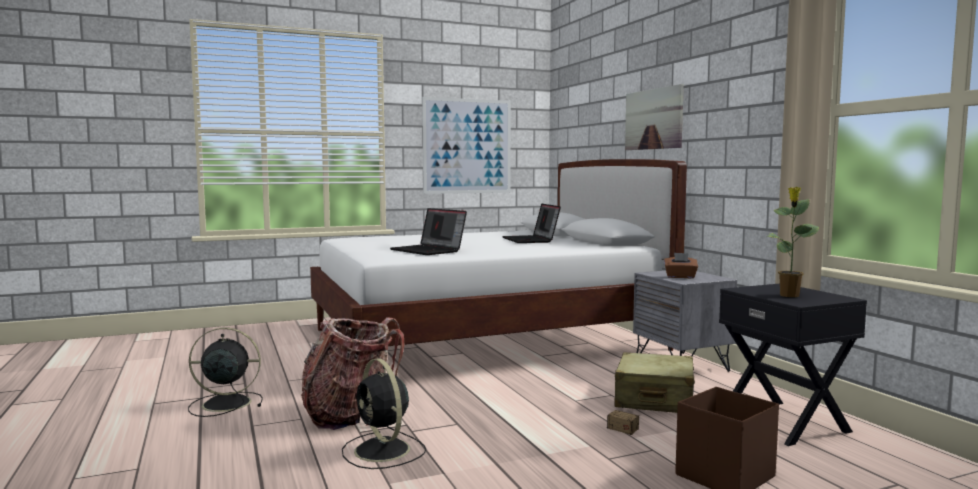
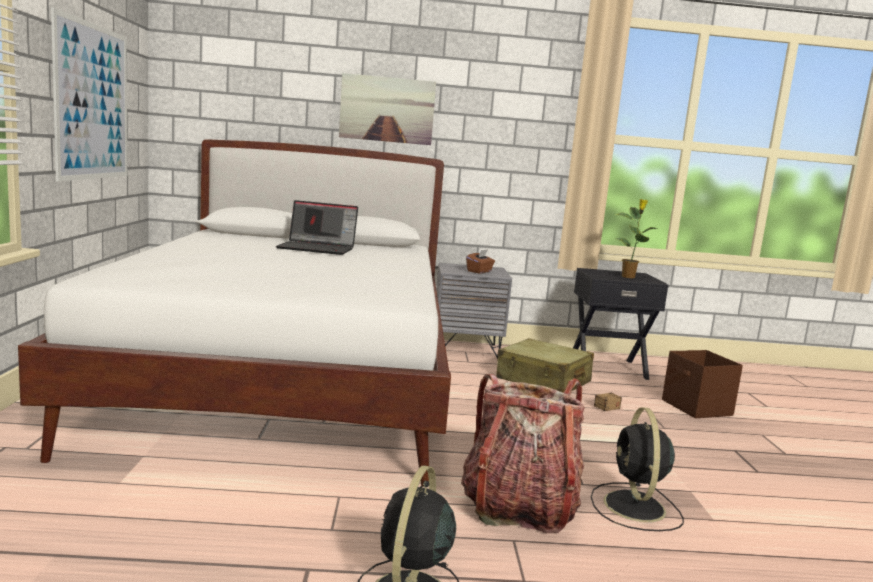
camera: 70 degrees left, 5 degrees up
(383, 451) = (635, 508): black fan -> black fan turned 105 degrees clockwise
(429, 251) = (358, 280): laptop -> none

